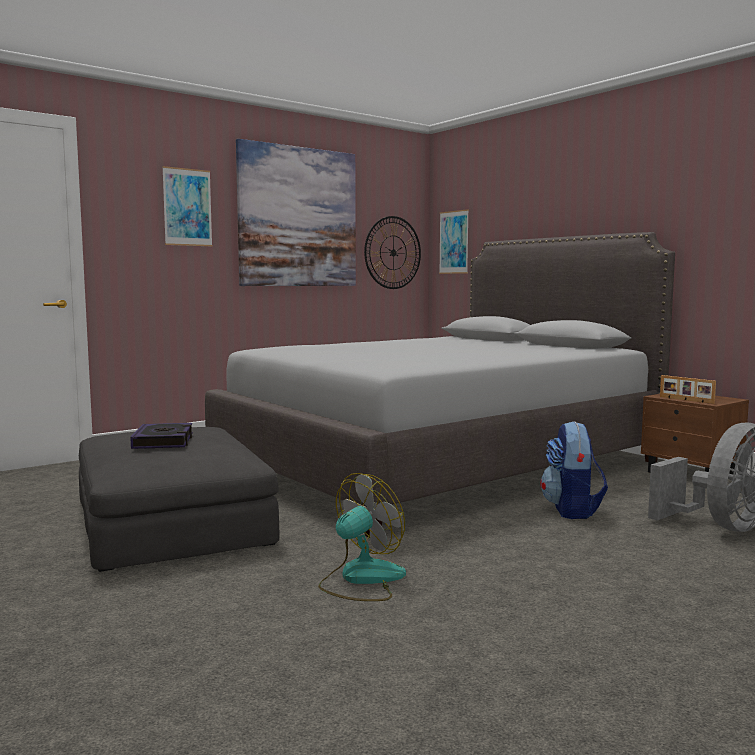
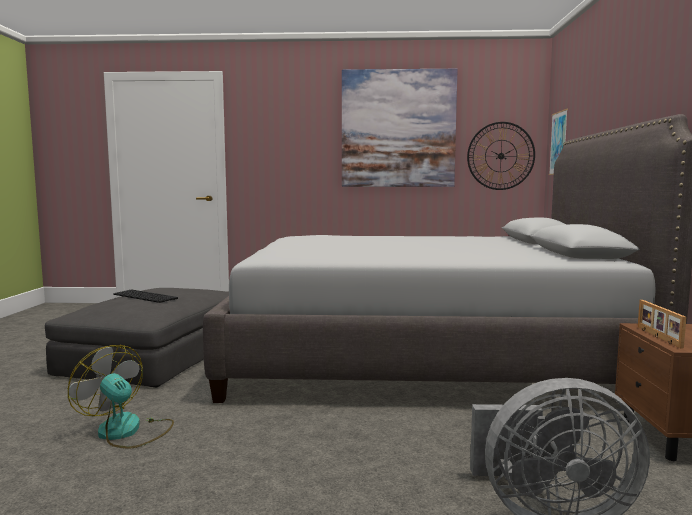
camera: 40 degrees right, 0 degrees up
(163, 441) = (146, 296): book -> keyboard
(187, 207) = (300, 127): picture -> none
(361, 579) = (127, 432): fan -> fan turned 135 degrees counterclockwise
(572, 510) = (423, 433): backpack -> none

